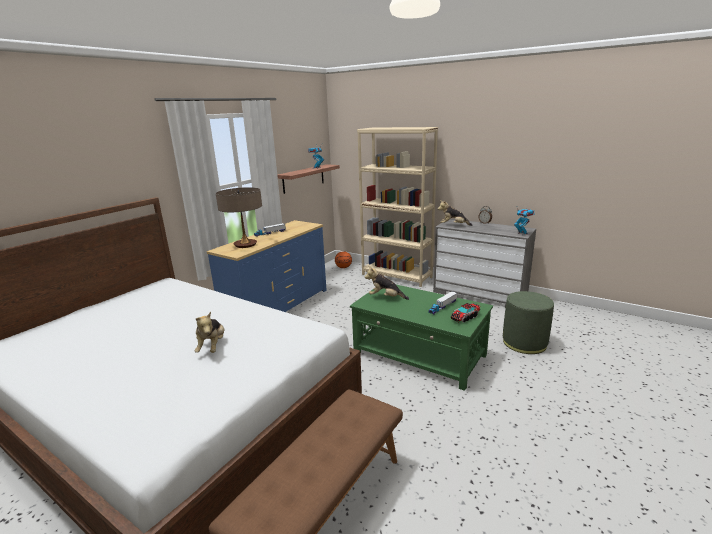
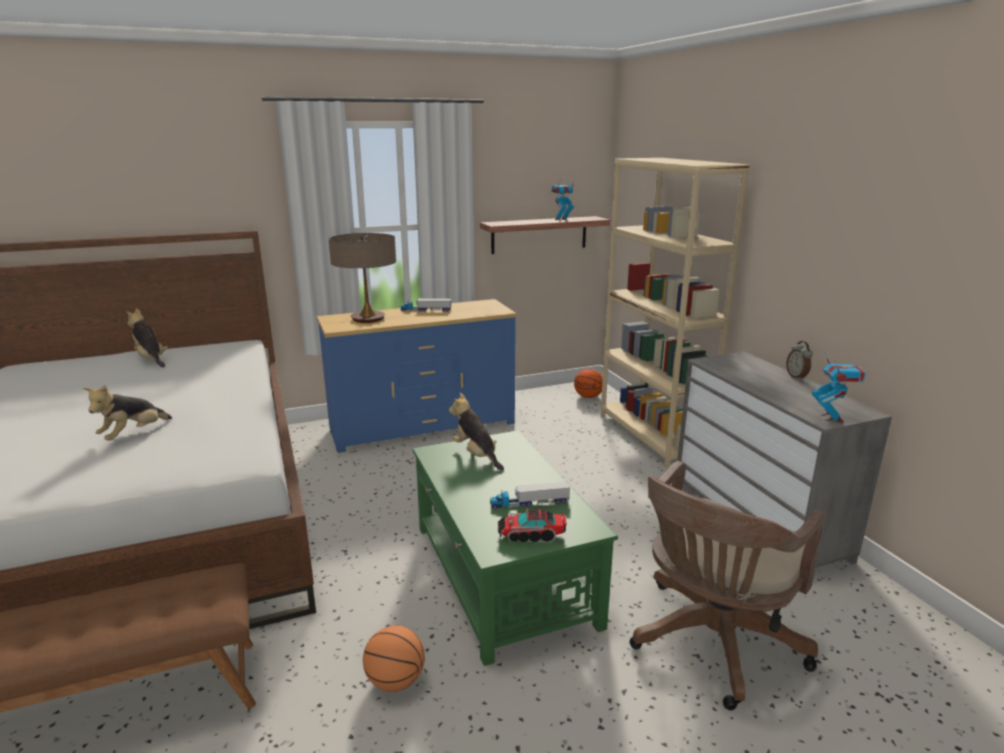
camera: 35 degrees right, 0 degrees up
(441, 415) = (395, 681): none -> basketball
(453, 225) = (723, 366): plush toy -> plush toy (151, 359)
(524, 343) = (712, 644): green ottoman -> brown office chair

